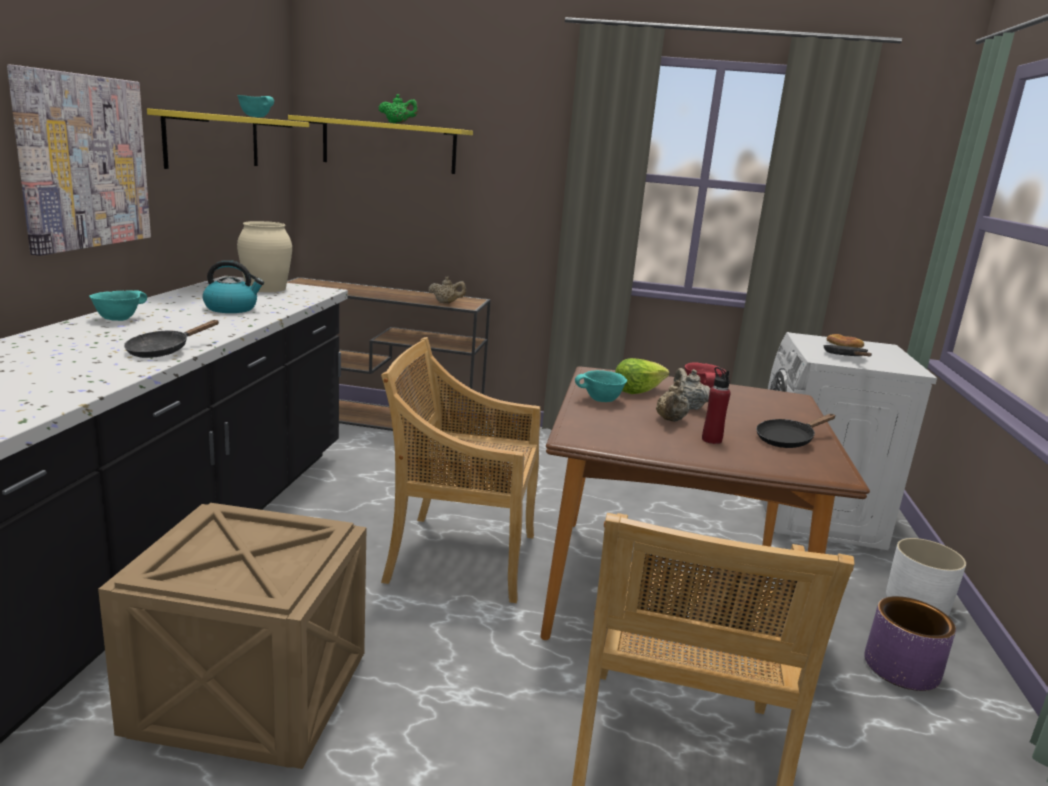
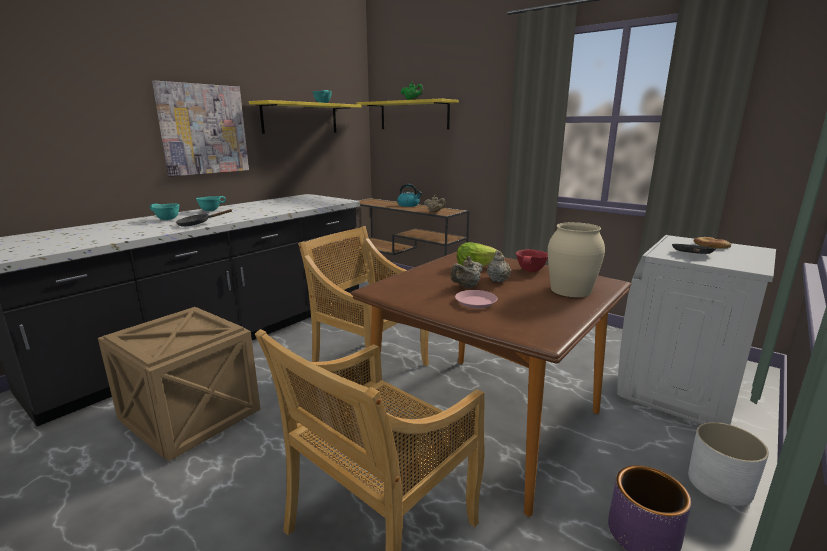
camera: 30 degrees right, 0 degrees up
(232, 308) = (274, 207): kettle -> kettle (409, 205)
(266, 288) = (314, 199): beige vase -> beige vase (571, 290)
(601, 400) = (436, 270): turquoise bowl -> turquoise bowl (166, 219)
(711, 440) = (475, 302): red bottle -> pink plate
(788, 440) = (543, 310): black frying pan -> none

